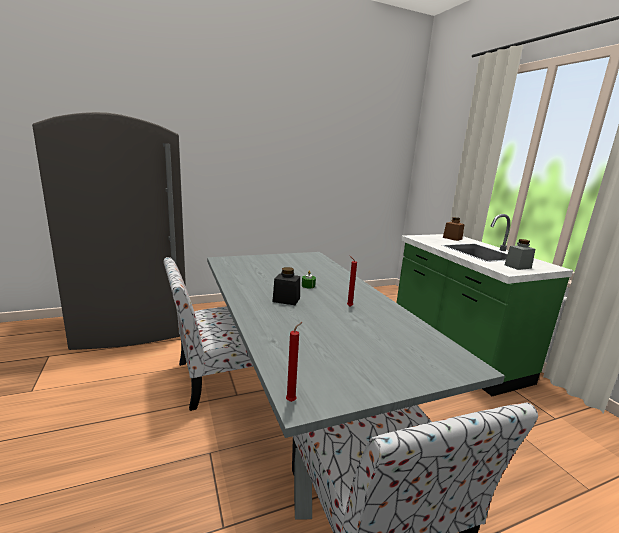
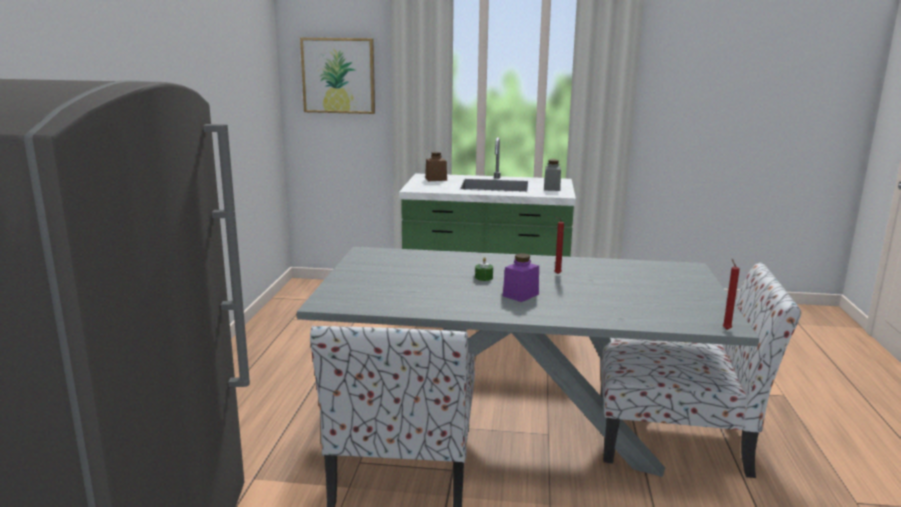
camera: 60 degrees left, 0 degrees up
(286, 300) = (520, 295): black jar -> purple jar
(439, 159) = (338, 75): none -> picture

